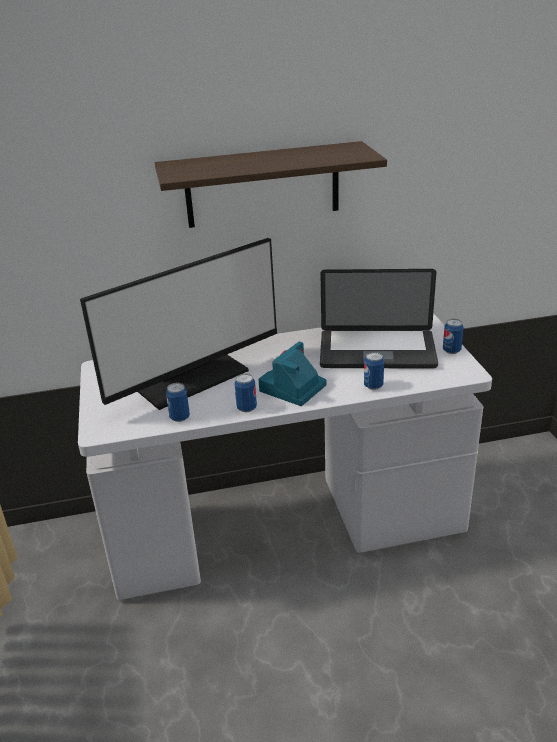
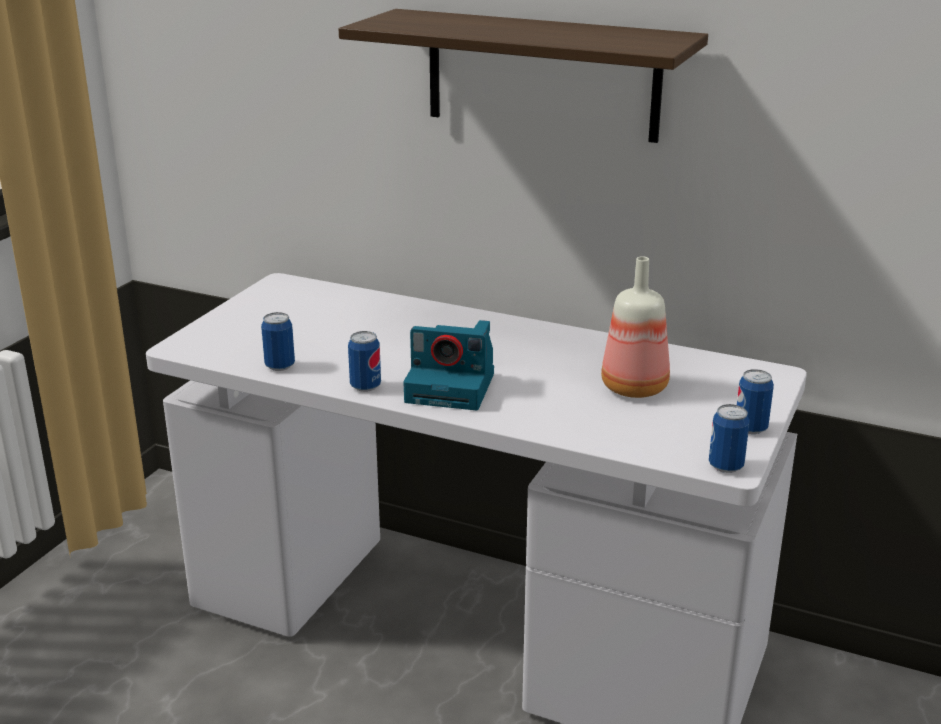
camera: 35 degrees right, 5 degrees down
(190, 378) = (355, 330): monitor -> none
(292, 388) = (453, 387): camera -> camera turned 150 degrees counterclockwise
(373, 386) = (561, 425): can -> can (726, 466)
(377, 351) = (636, 388): laptop -> bottle

